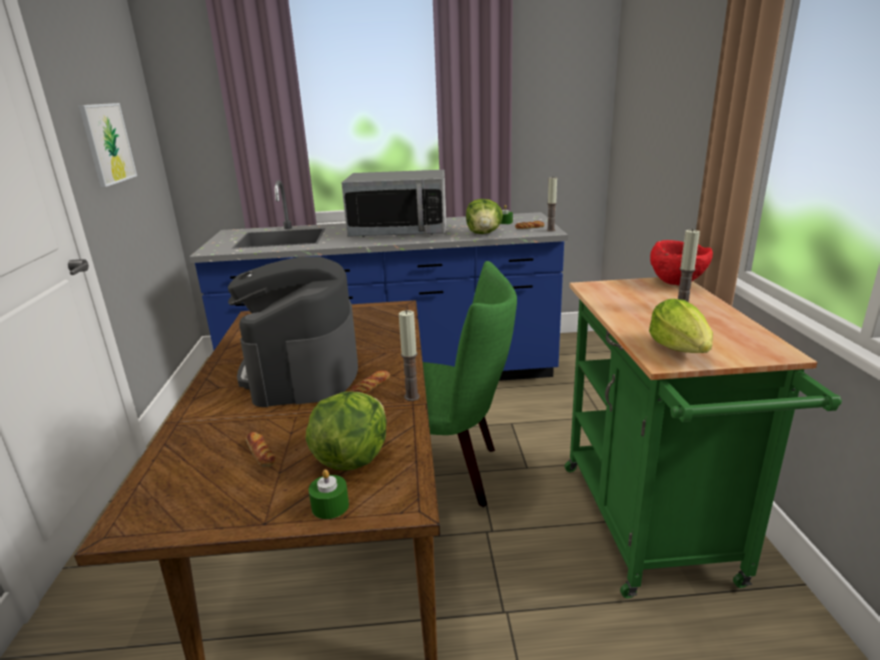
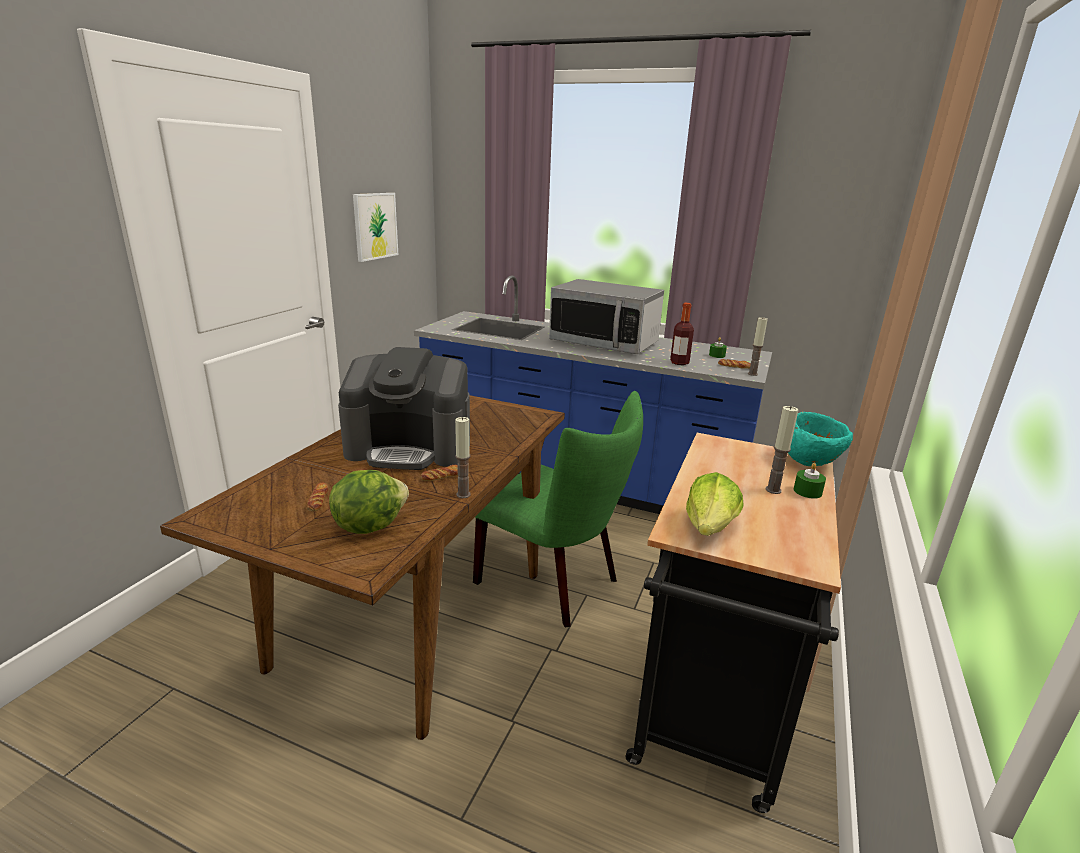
camera: 25 degrees right, 0 degrees up
(302, 370) = (410, 447): coffee machine -> coffee machine turned 105 degrees counterclockwise
(330, 506) = (319, 553): green candle -> green candle (807, 491)
(484, 233) = (679, 362): lettuce -> bottle
(652, 531) = (710, 717): green cart -> black cart
(677, 282) = (811, 462): red bowl -> turquoise bowl

